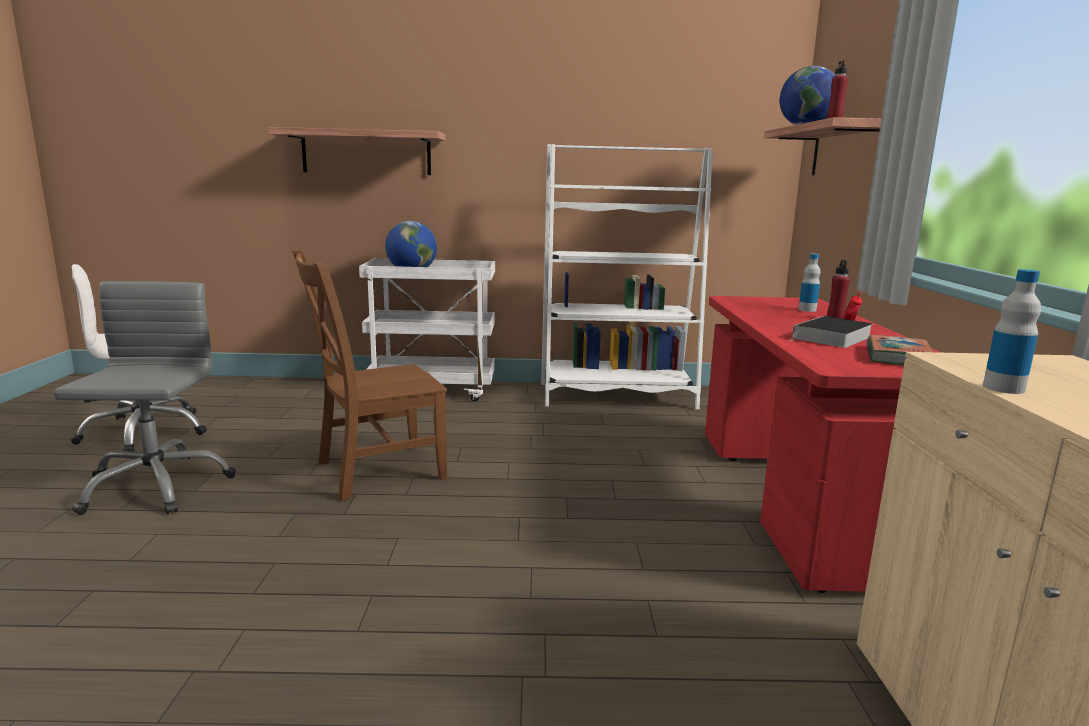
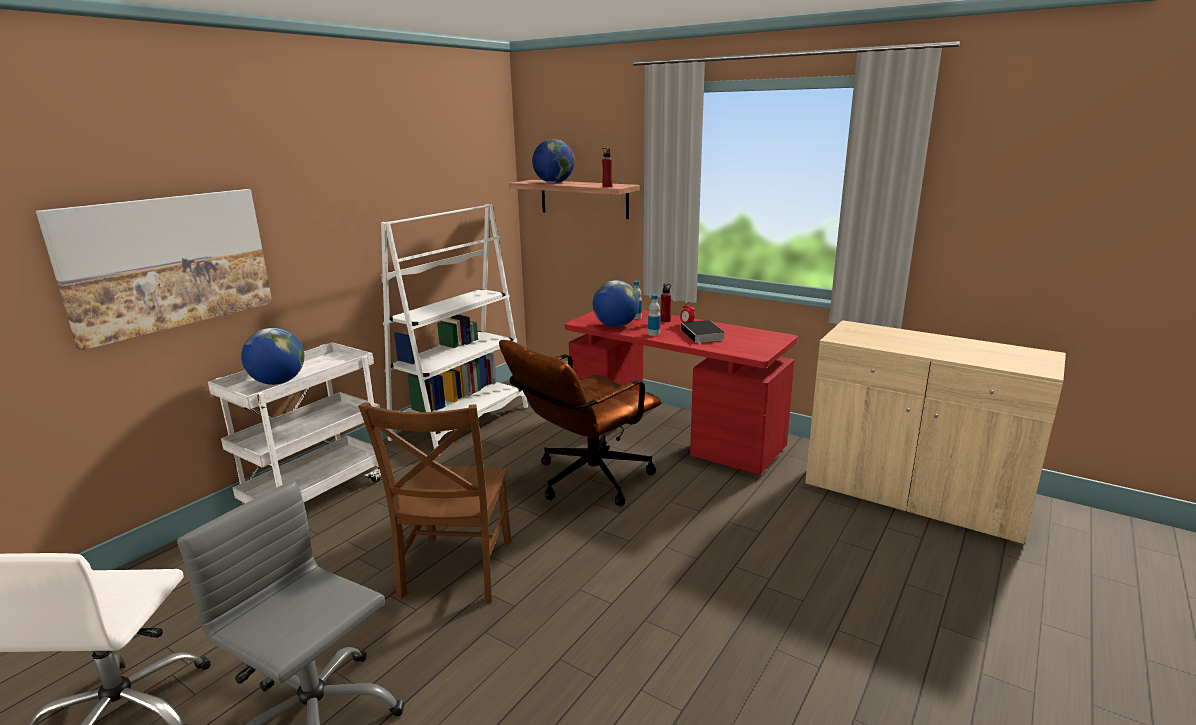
camera: 55 degrees left, 5 degrees up
(366, 153) = (167, 262): shelf -> picture
(602, 480) = (584, 481): none -> brown office chair
(755, 308) = (616, 326): none -> globe
(897, 357) = (750, 337): book -> none
(1003, 388) = (883, 347): bottle -> bottle (654, 334)

